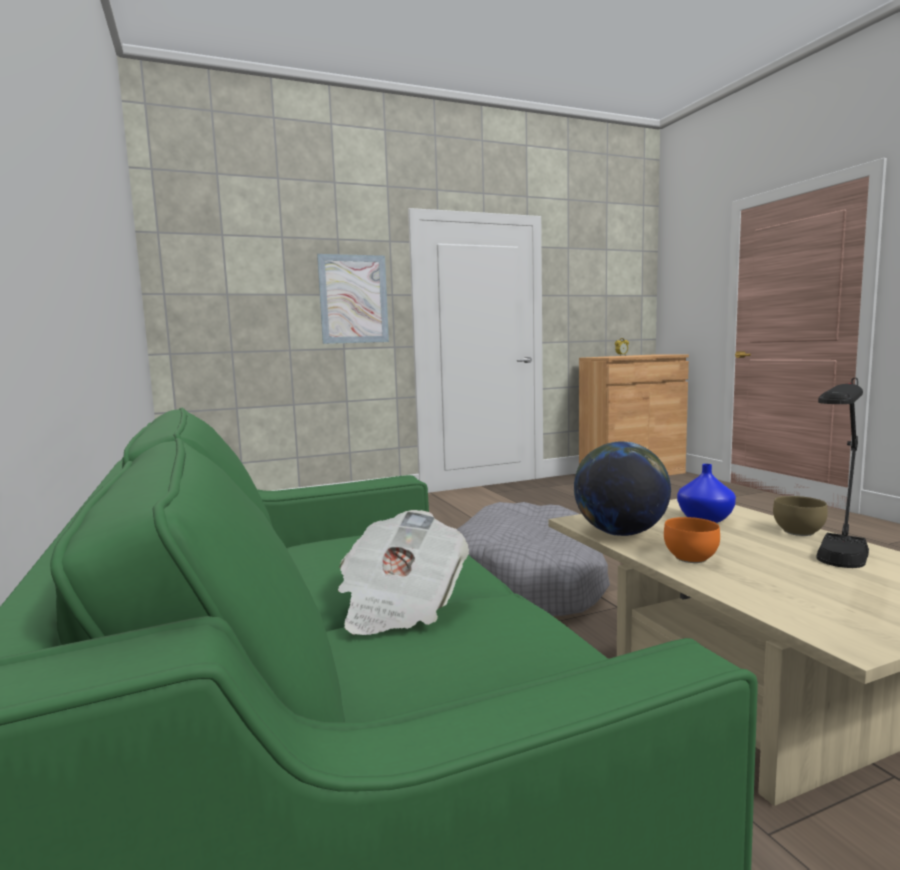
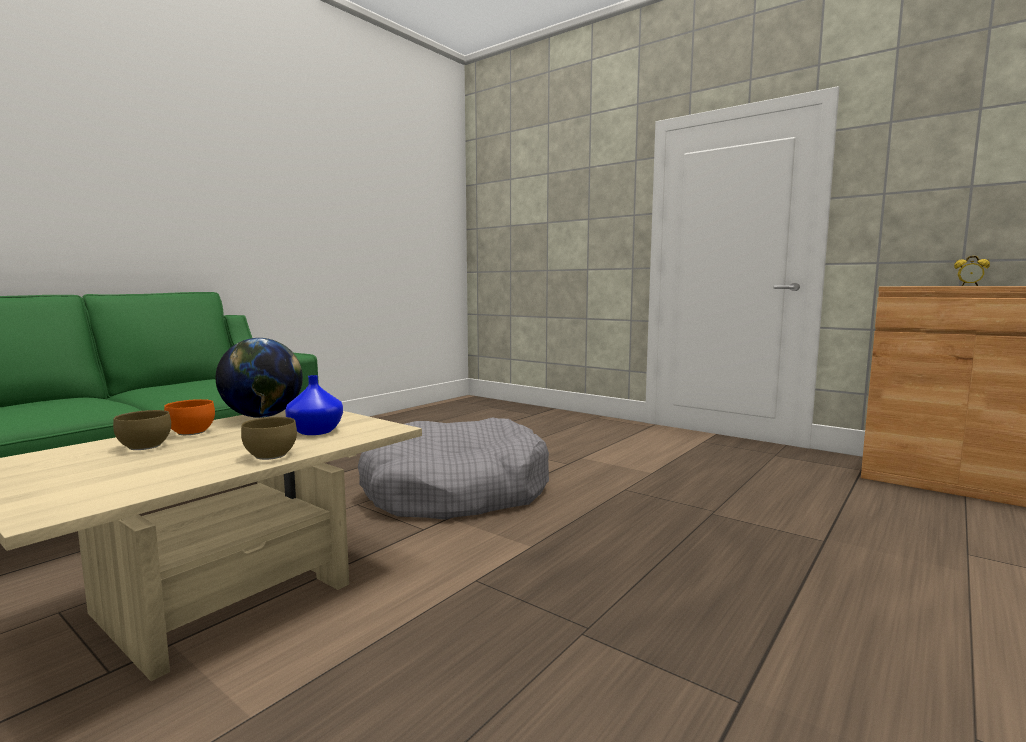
camera: 60 degrees right, 0 degrees up
(353, 299) = (597, 222): picture -> none
(399, 605) = (110, 395): newspaper -> none
(757, 574) = (143, 446): none -> brown bowl
(836, 570) = (144, 465): black table lamp -> none

